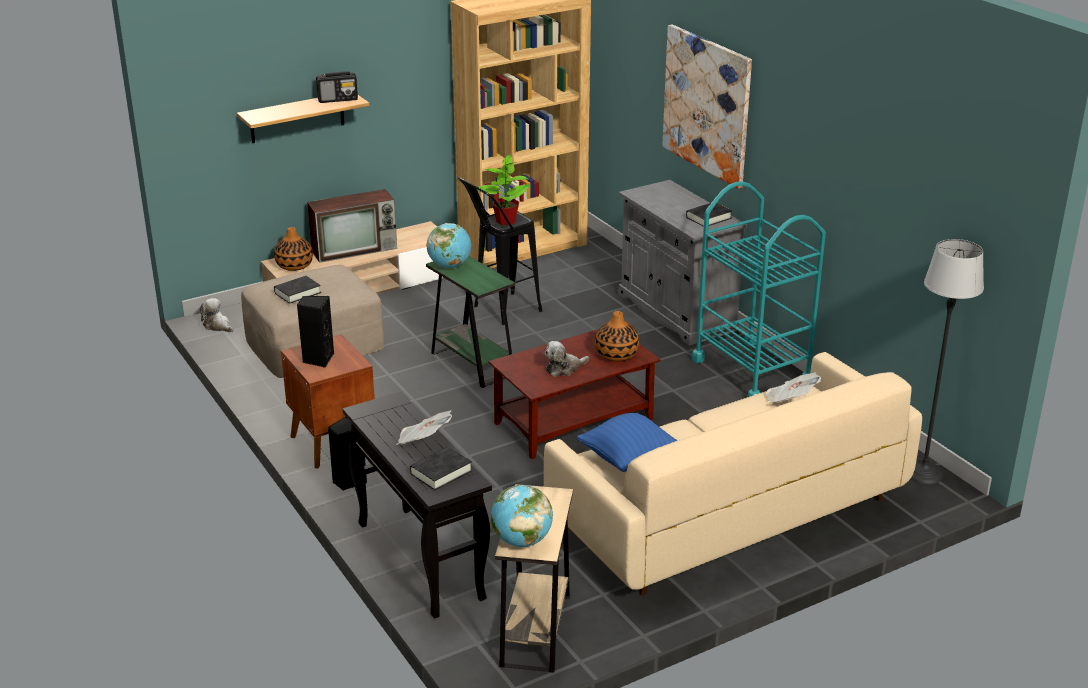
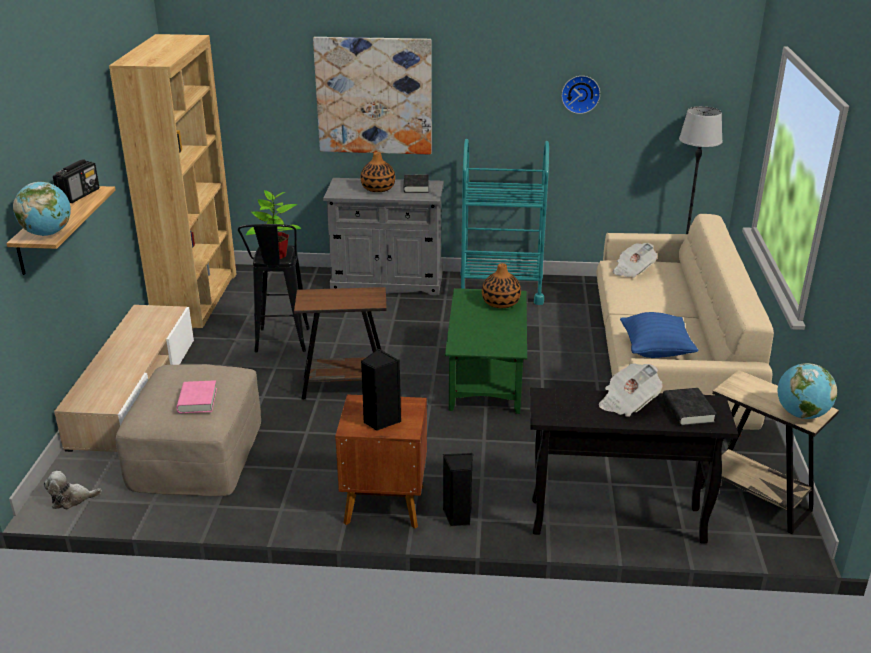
camera: 55 degrees left, 0 degrees up
(294, 266) = (98, 396): vase -> vase (378, 188)
(297, 293) = (197, 401): black book -> pink book
(356, 249) = (122, 354): television -> none
(450, 266) = (315, 302): globe -> globe (47, 233)
(472, 364) = (345, 387): green side table -> brown side table
(564, 368) = (496, 328): plush toy -> none
(573, 422) = (486, 377): brown coffee table -> green coffee table
(866, 175) = (580, 94): none -> wall clock

